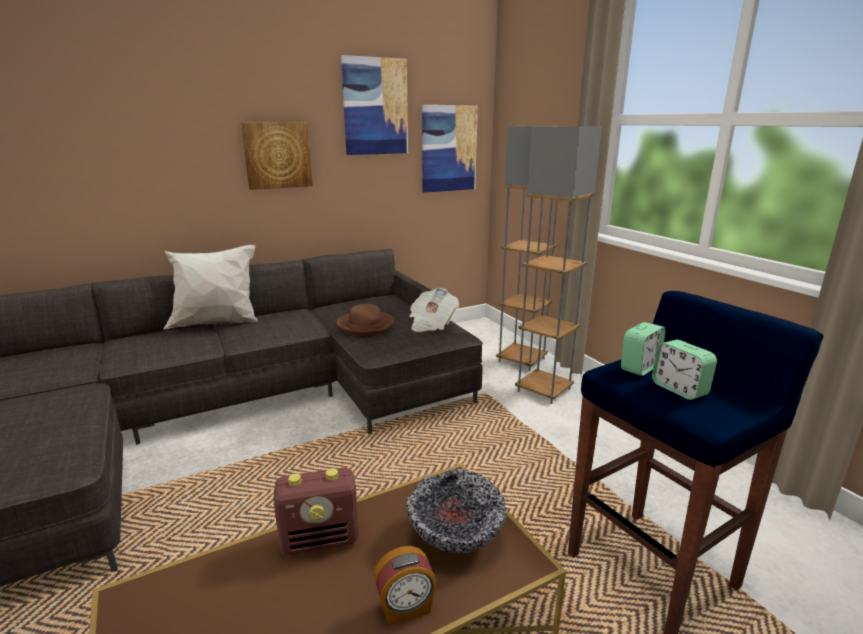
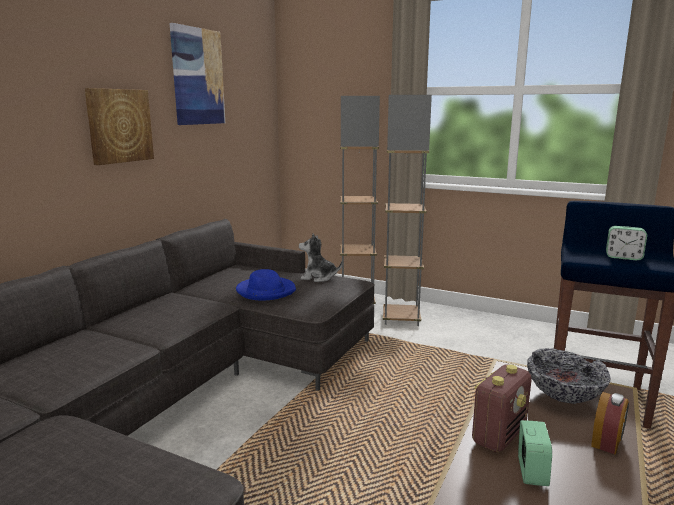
camera: 35 degrees left, 5 degrees down
(217, 324) = (100, 325): white pillow -> none
(366, 325) = (266, 291): brown hat -> blue hat
(431, 323) = (318, 277): newspaper -> plush toy
(449, 148) = (251, 119): picture -> none
(640, 367) = (585, 252): alarm clock -> alarm clock (531, 472)

